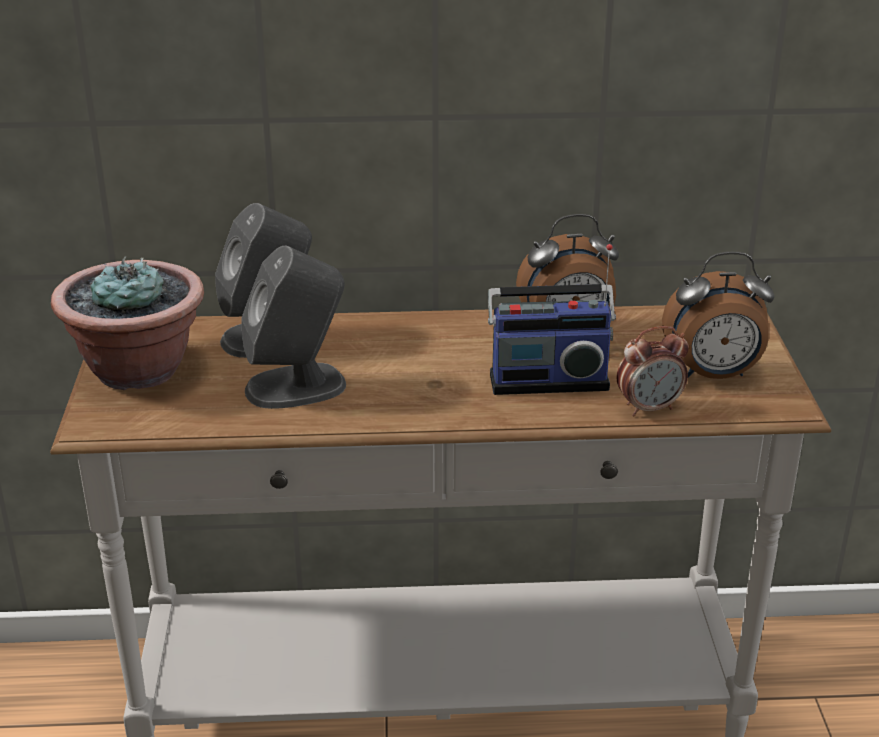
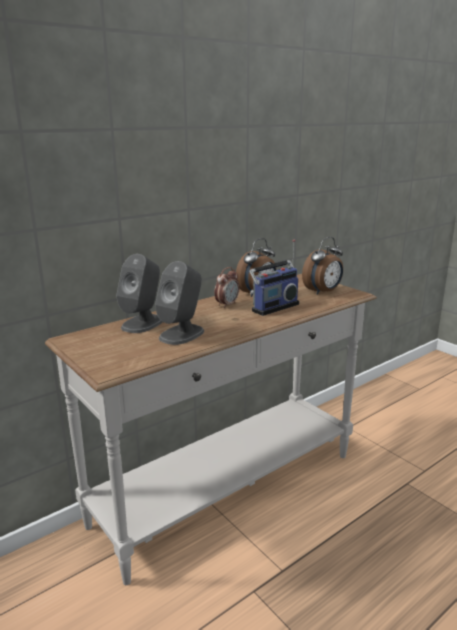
camera: 35 degrees left, 10 degrees down
(138, 370) = (98, 349): potted plant -> none
(649, 408) = (319, 305): alarm clock -> alarm clock (227, 305)

